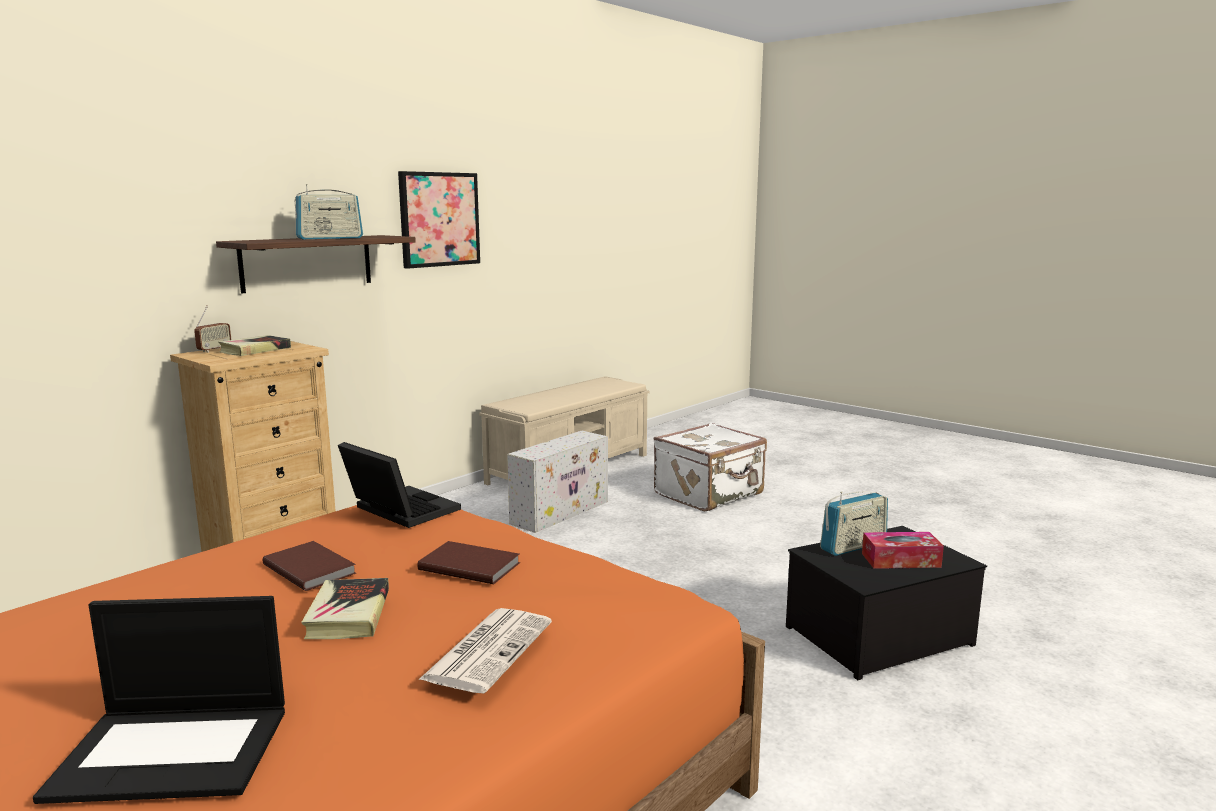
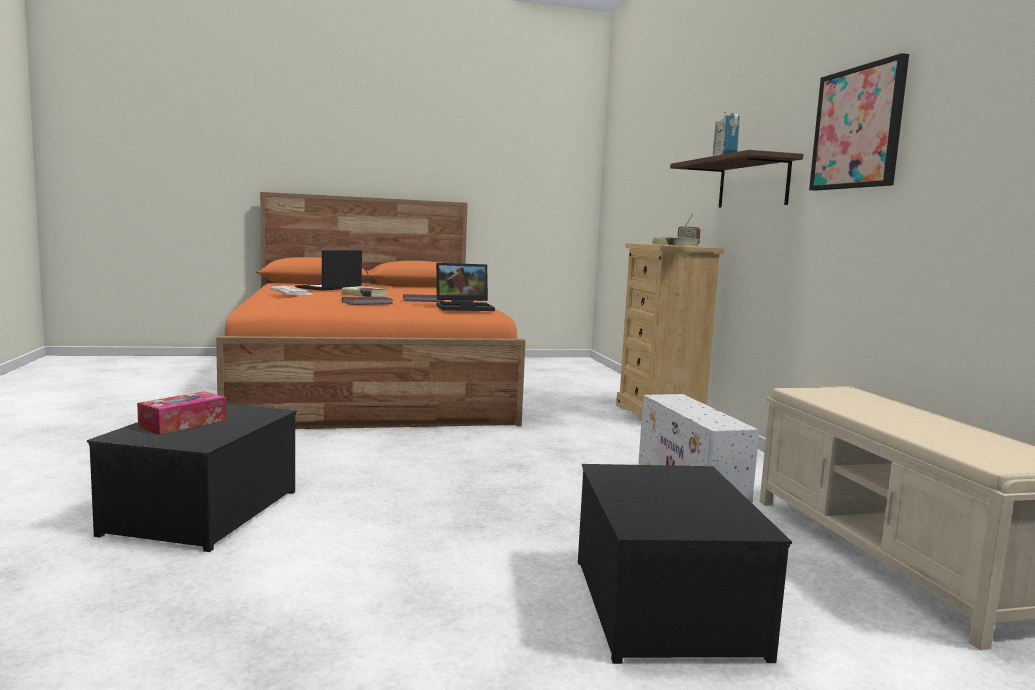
camera: 125 degrees right, 5 degrees down
(710, 494) = (667, 607): white suitcase -> storage box
(853, 546) = (240, 423): radio -> none

